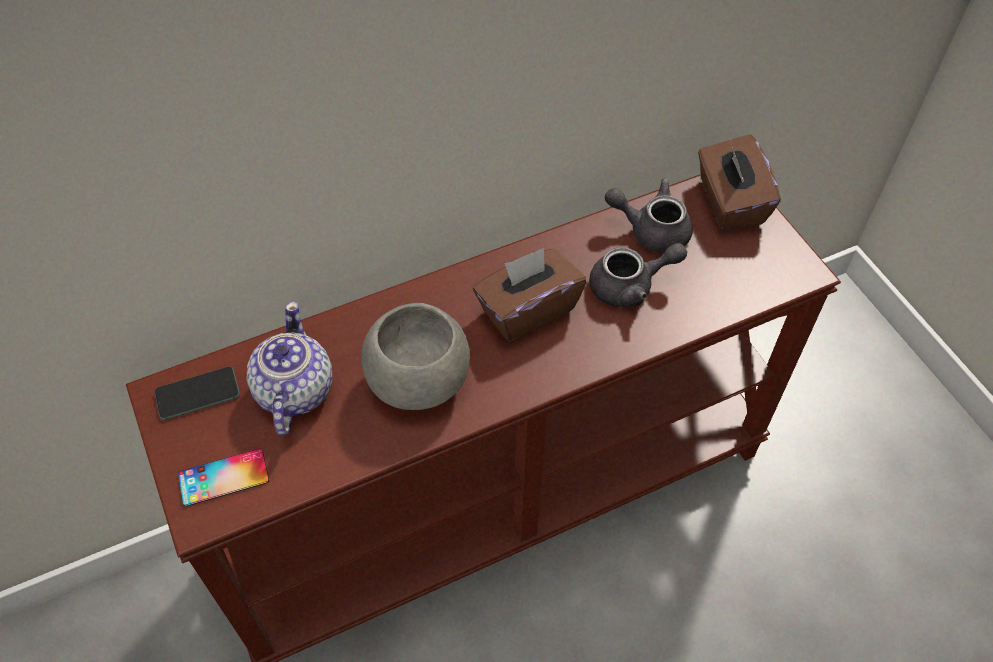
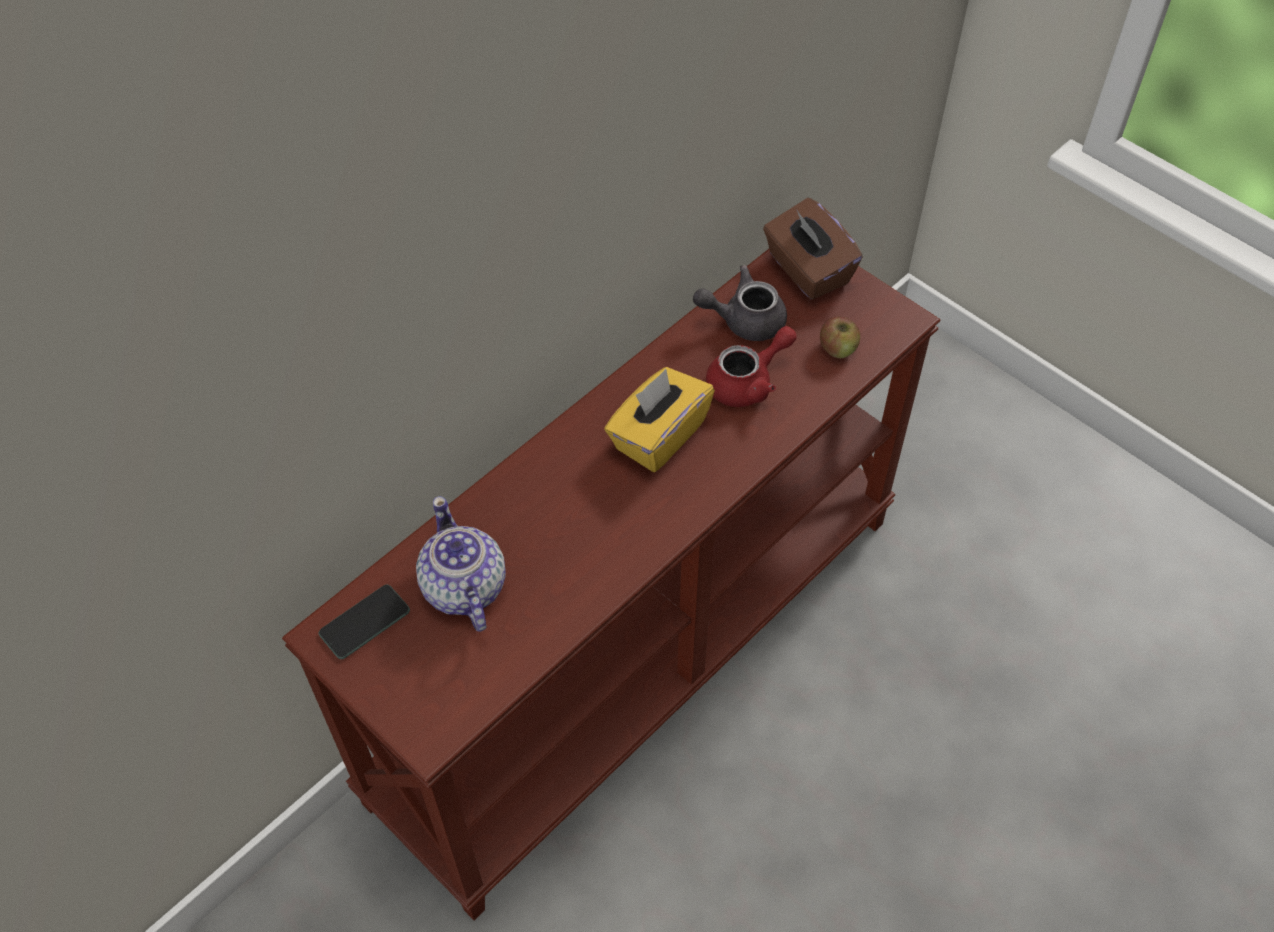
camera: 20 degrees left, 0 degrees up
(224, 477) = (434, 693): phone -> none
(417, 380) = (582, 538): grey bowl -> none
(527, 310) = (658, 436): brown tissue box -> yellow tissue box
(630, 286) = (748, 382): grey teapot -> red teapot
(728, 280) = (838, 348): none -> apple

